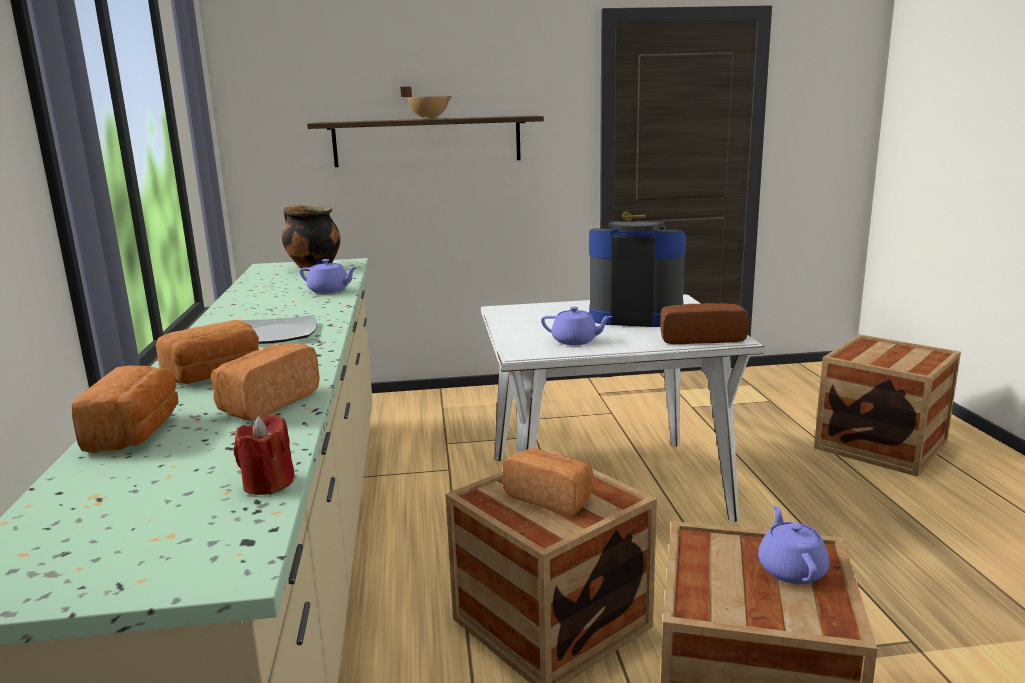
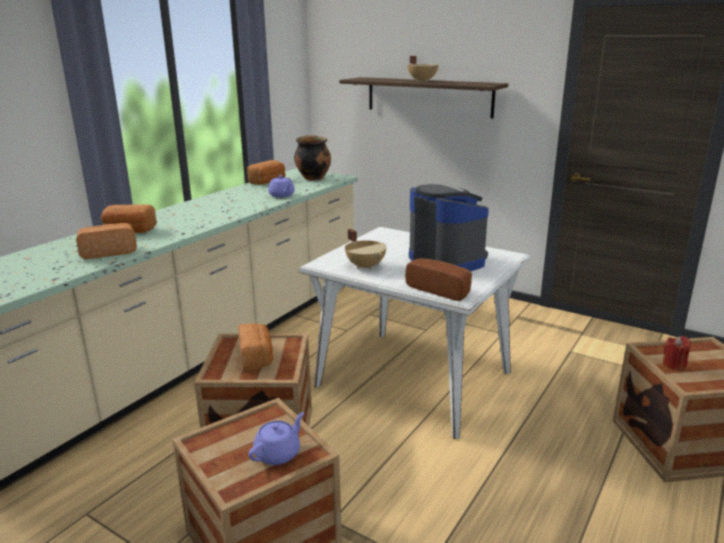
camera: 40 degrees right, 5 degrees up
(137, 432) = (51, 250): bread -> bread (268, 182)
(268, 484) = (26, 288): red candle -> red candle (674, 365)
(275, 334) = (198, 216): plate -> none
(575, 341) = (366, 266): purple teapot -> beige cooking pot

